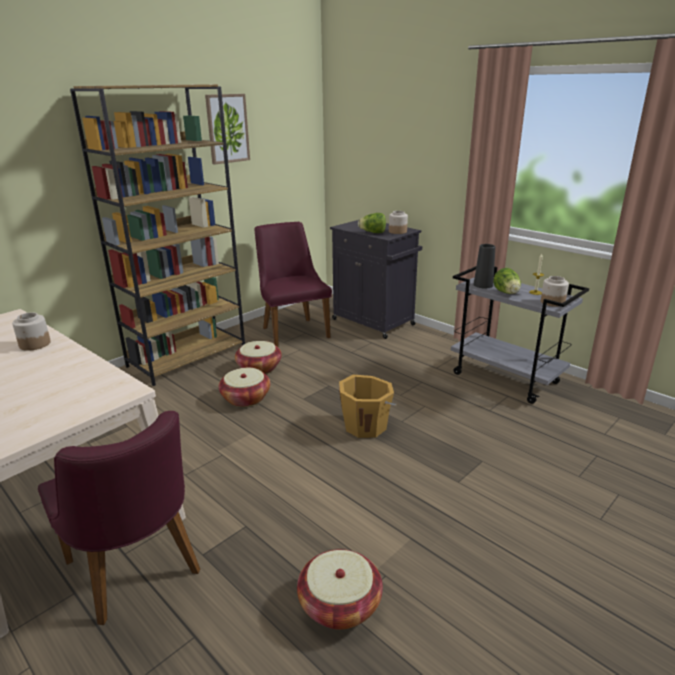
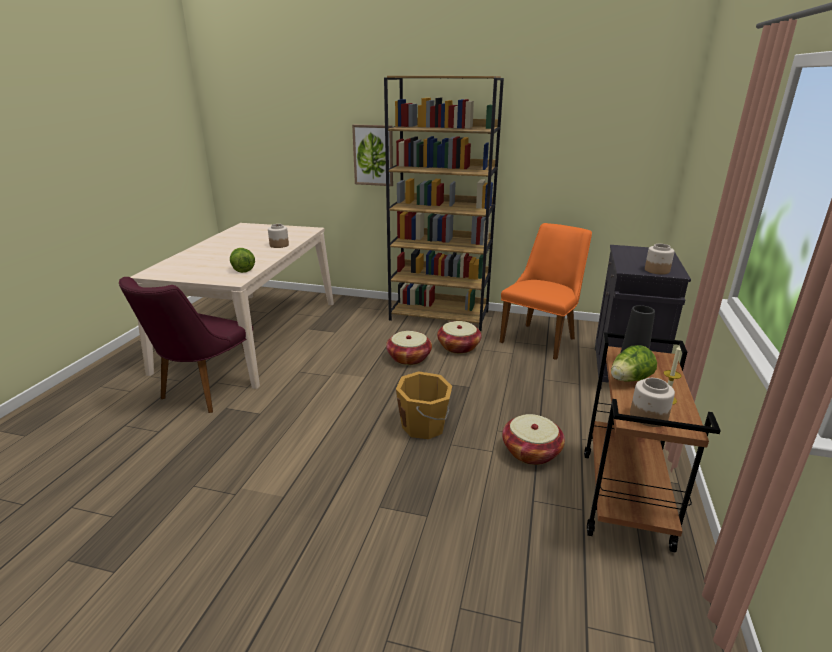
camera: 60 degrees right, 0 degrees up
(227, 128) = (544, 121): picture -> picture (373, 155)
(292, 330) = (542, 338): purple chair -> orange chair
(339, 604) = (199, 480): basket -> basket (531, 452)
(373, 232) = (628, 262): lettuce -> lettuce (242, 269)
(506, 378) = (625, 499): grey cart -> brown cart

